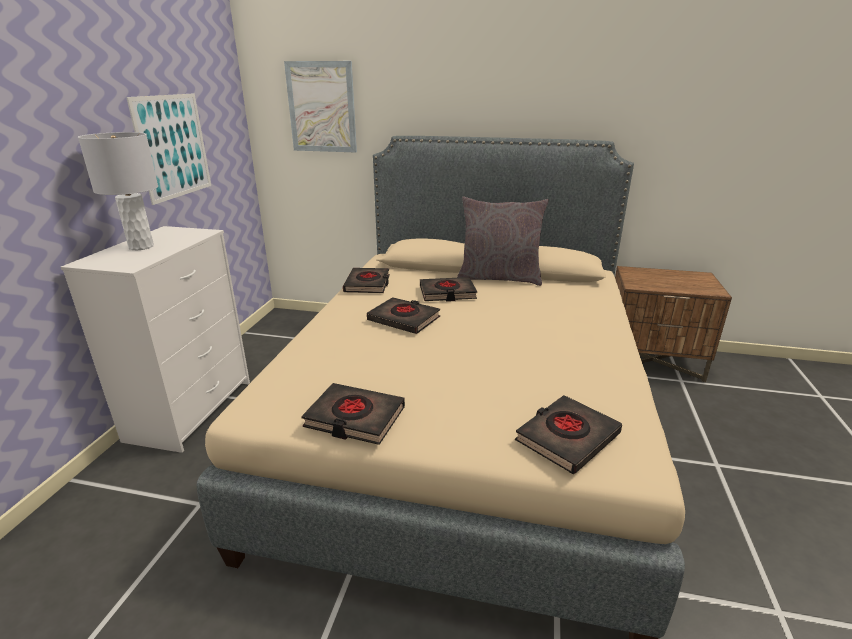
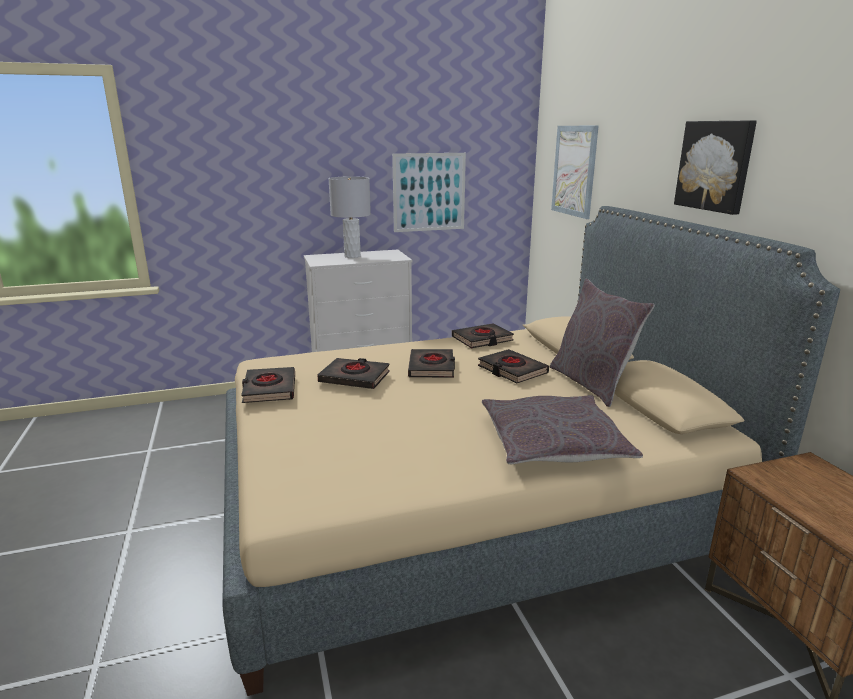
camera: 60 degrees right, 5 degrees down
(506, 92) = (715, 166): none -> picture
(567, 438) = (299, 469): black book -> black book (355, 378)
(582, 318) = (553, 443): none -> grey pillow

